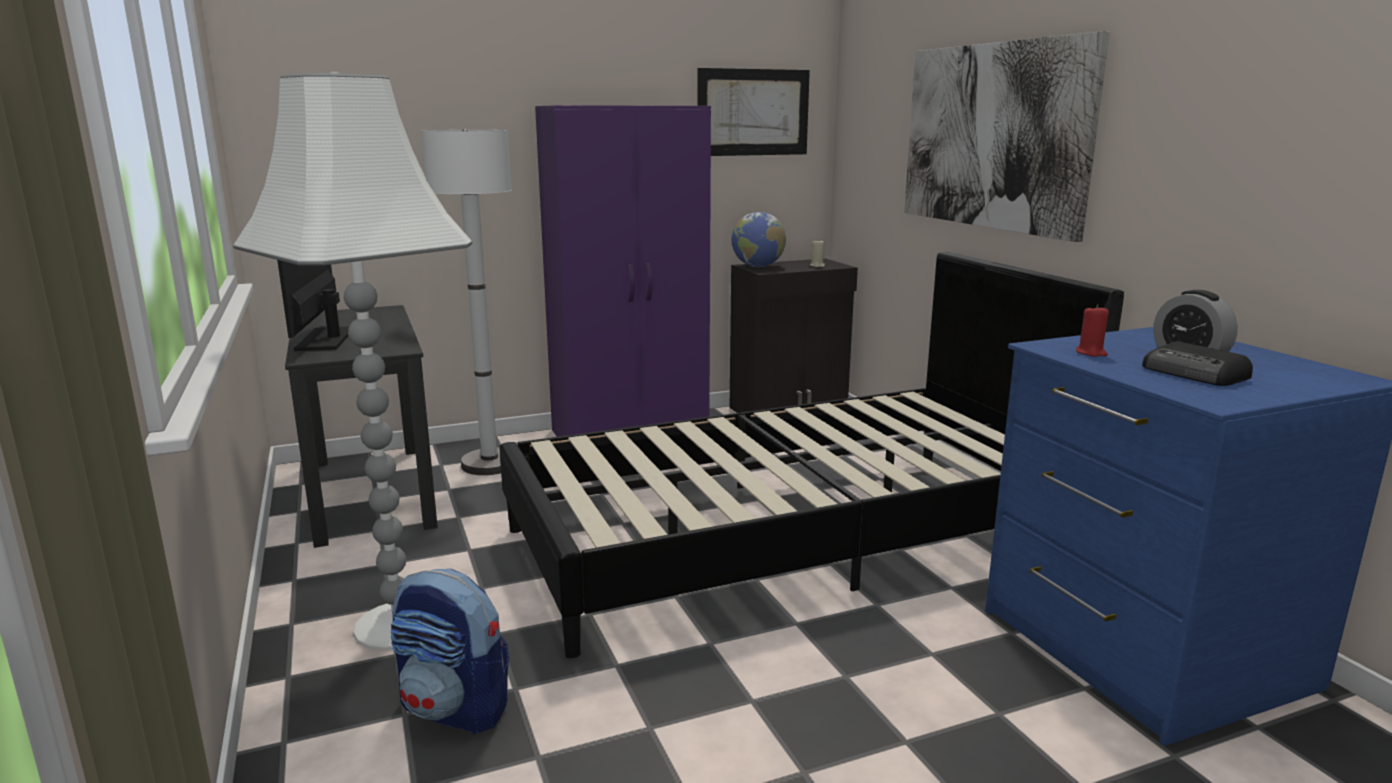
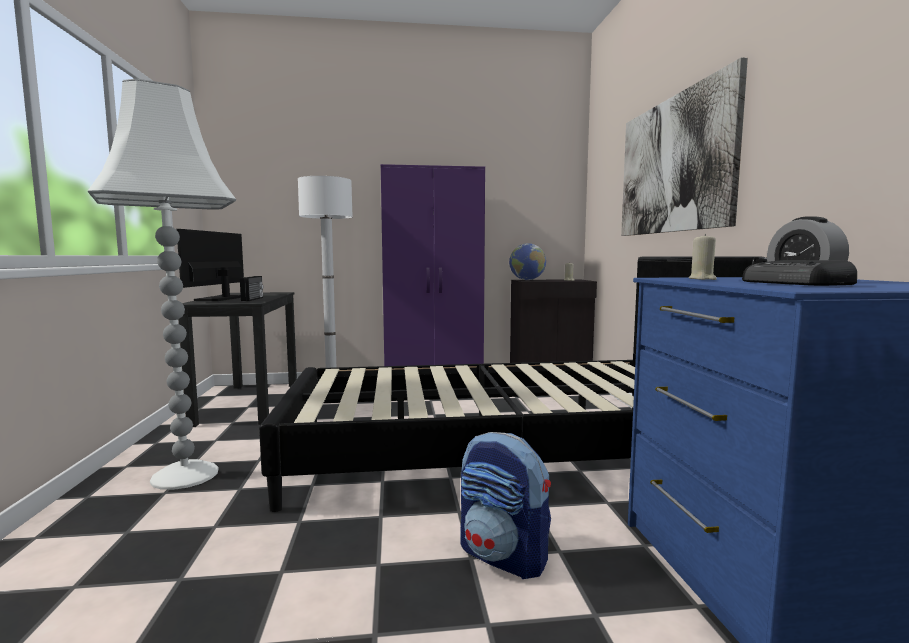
camera: 15 degrees right, 10 degrees down
(383, 338) = (253, 299): none -> radio
(455, 709) = (162, 534): backpack -> backpack (504, 556)
(753, 112) = (527, 181): picture -> none
(1091, 353) = (702, 279): red candle -> beige candle

